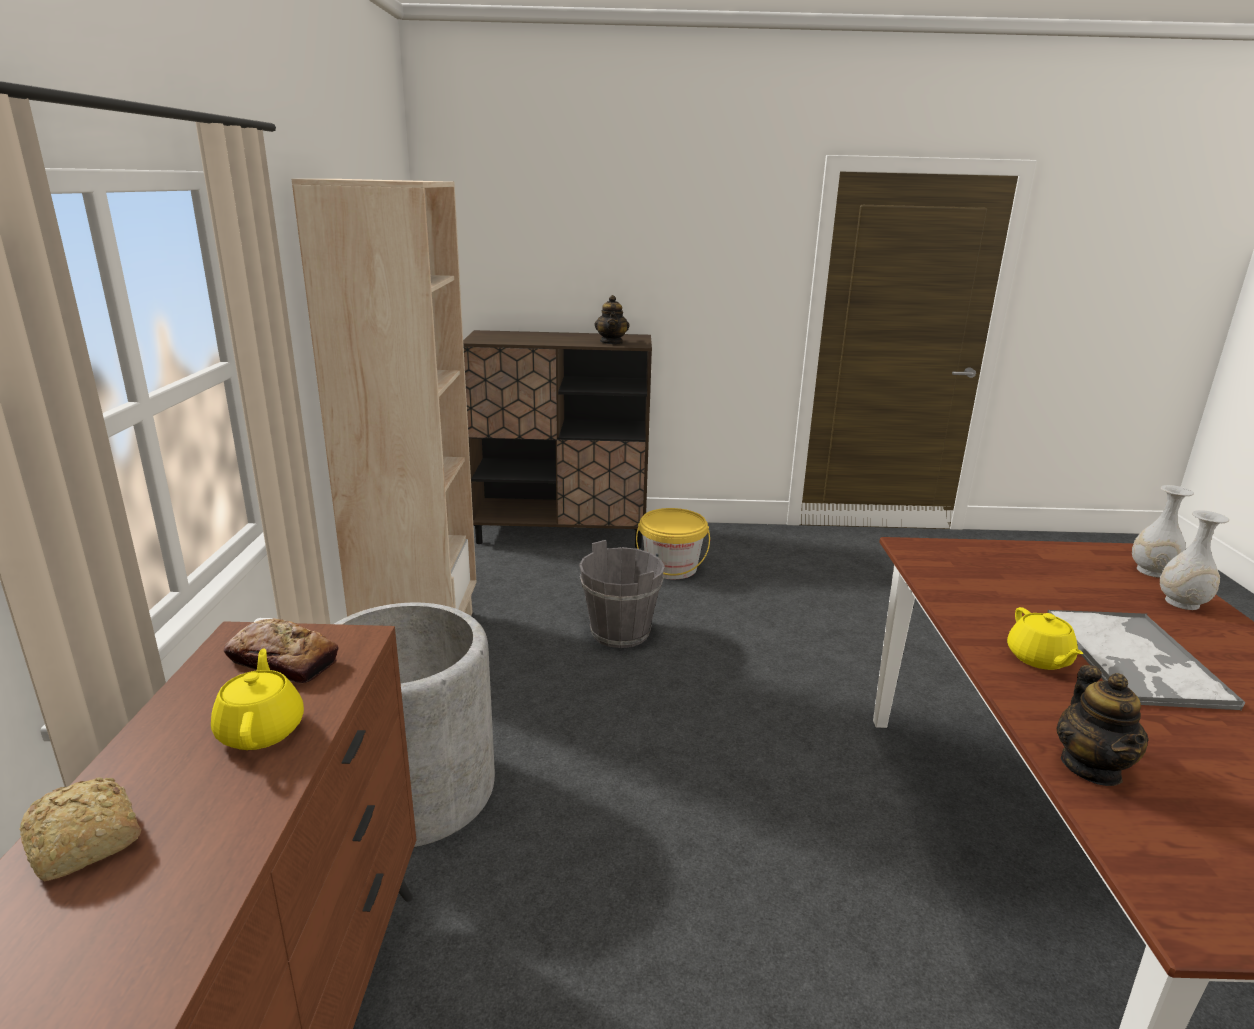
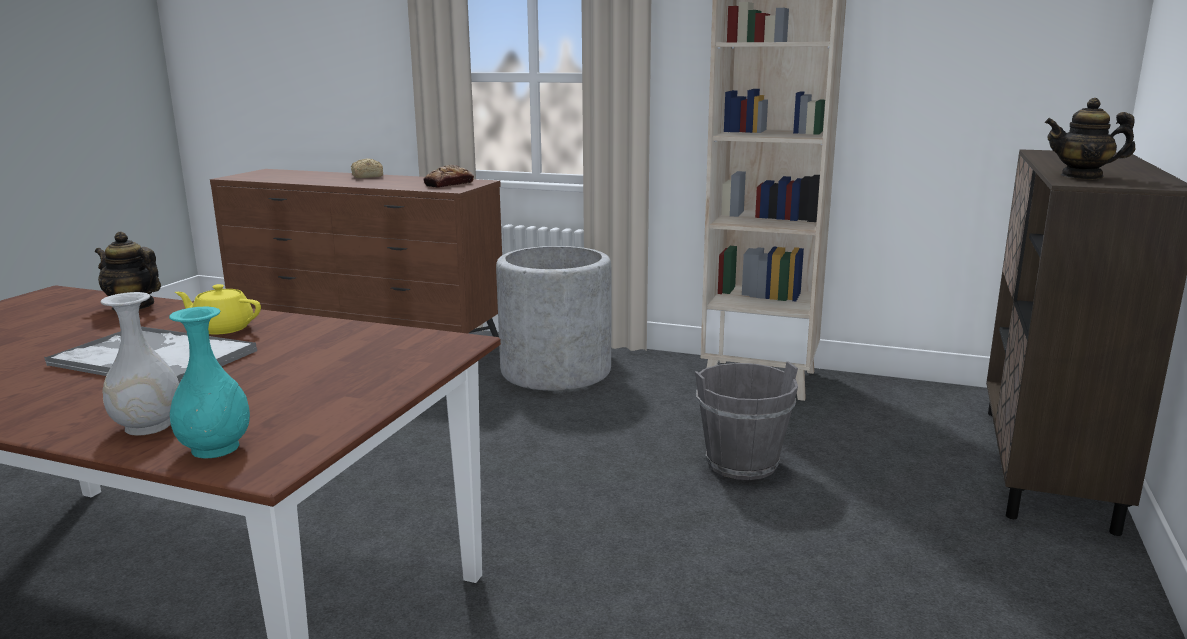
camera: 110 degrees right, 5 degrees down
(262, 729) = (400, 184): yellow teapot -> none
(671, 568) = (930, 529): yellow bucket -> none
(1151, 571) = (216, 448): white vase -> turquoise vase

